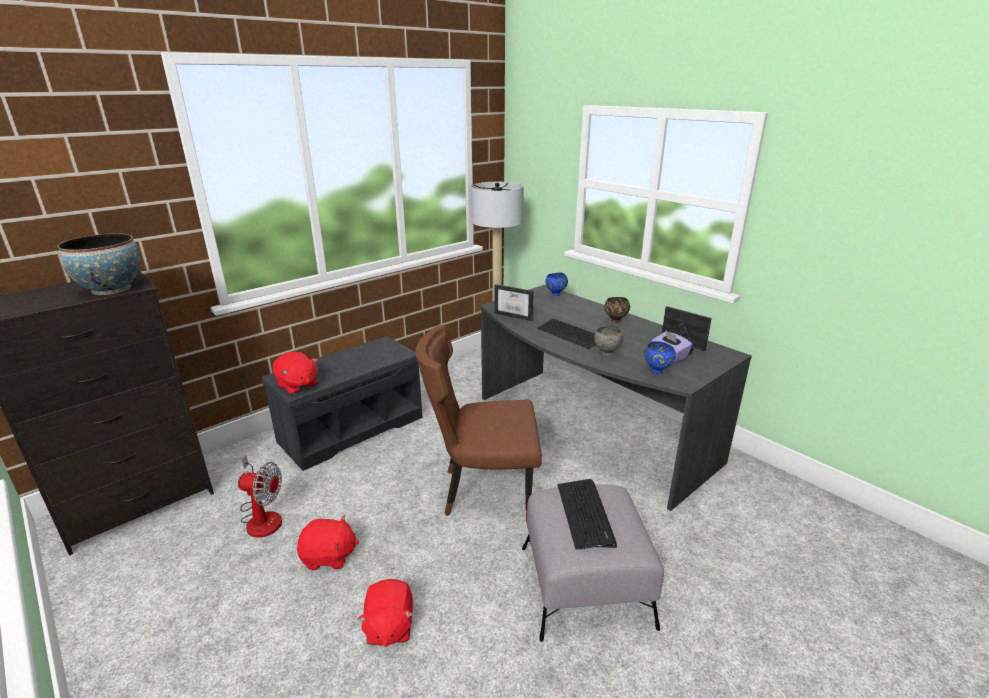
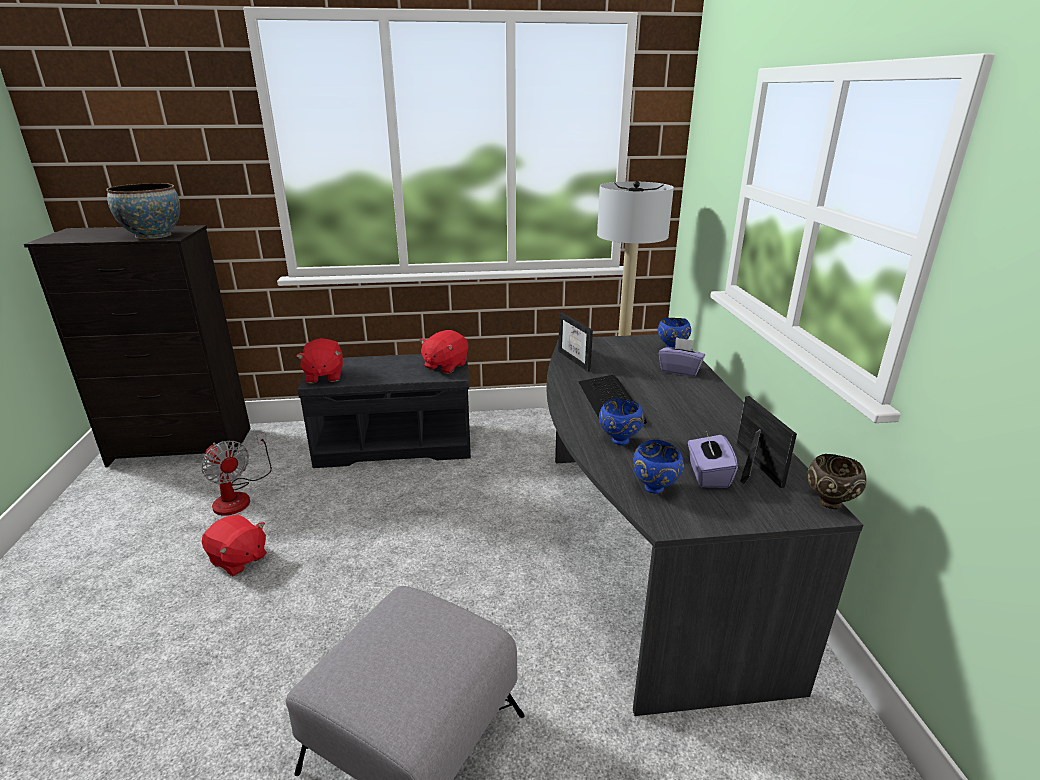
camera: 35 degrees right, 0 degrees up
(389, 626) = (200, 658): red plush toy -> red plush toy (445, 366)
(483, 491) = (437, 565): brown chair -> none
(579, 306) = (680, 370): none -> purple tissue box
(585, 514) = (405, 642): keyboard -> none
(606, 354) = (618, 441): grey bowl -> blue bowl
(615, 321) = (701, 403): brown bowl -> brown bowl (828, 503)

